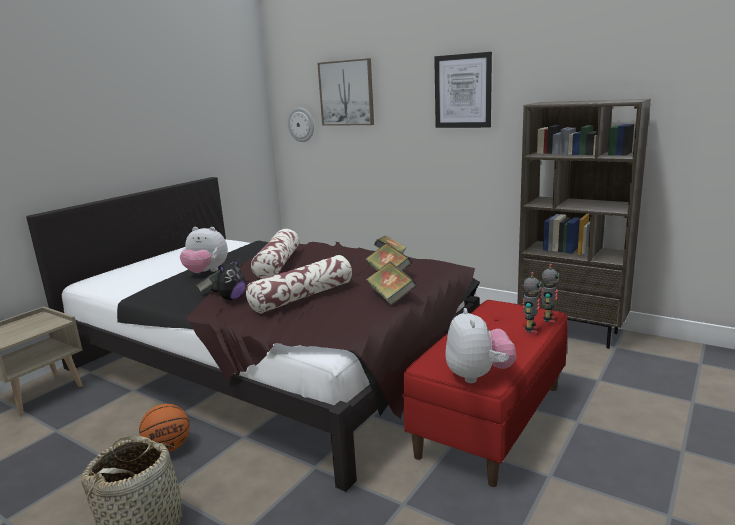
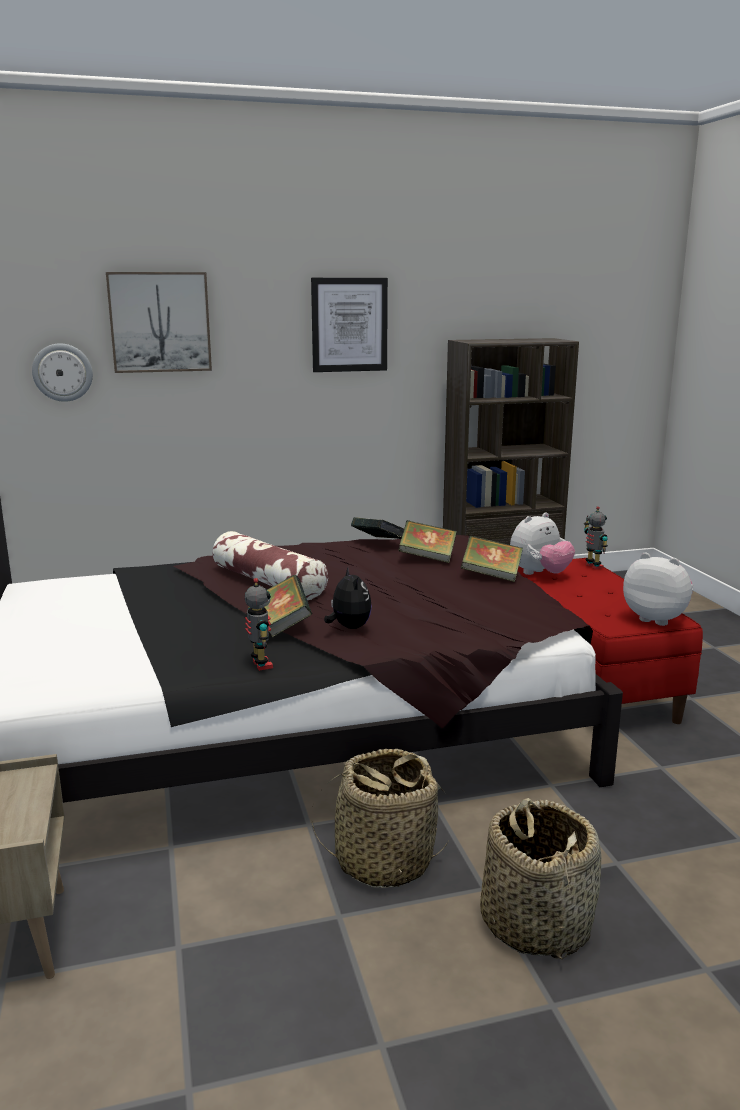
camera: 50 degrees left, 0 degrees up
(168, 448) = (383, 860): basketball -> basket
(206, 272) = (182, 620): plush toy -> plush toy (539, 574)
(303, 296) = (416, 600): pillow -> none
(530, 331) = (602, 577): toy robot -> toy robot (260, 665)

